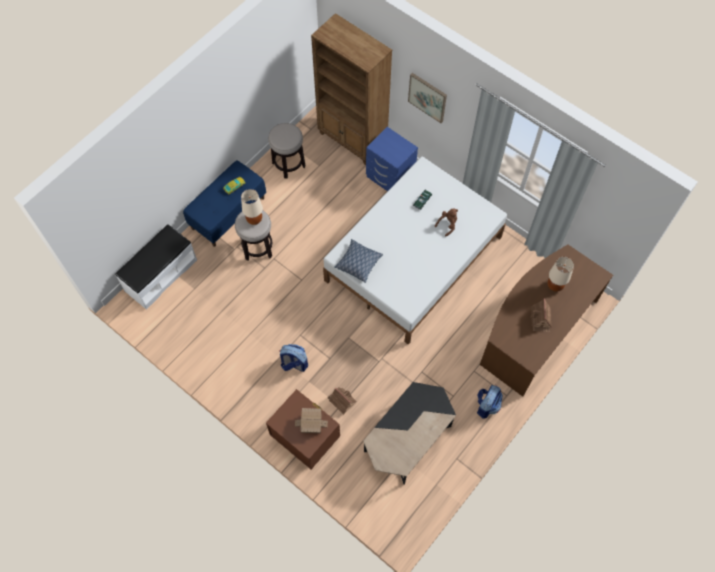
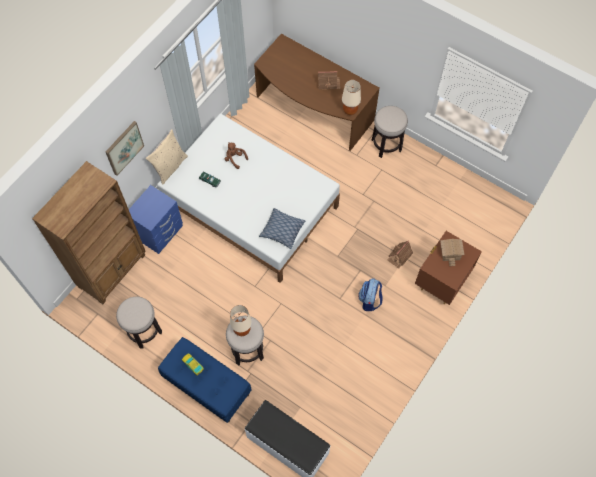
camera: 95 degrees left, 0 degrees up
(408, 439) = (425, 201): black coffee table -> none
(440, 166) = (170, 167): none -> beige pillow
(486, 405) = (386, 145): backpack -> stool
(555, 286) = (295, 73): beige table lamp -> beige table lamp (350, 110)

